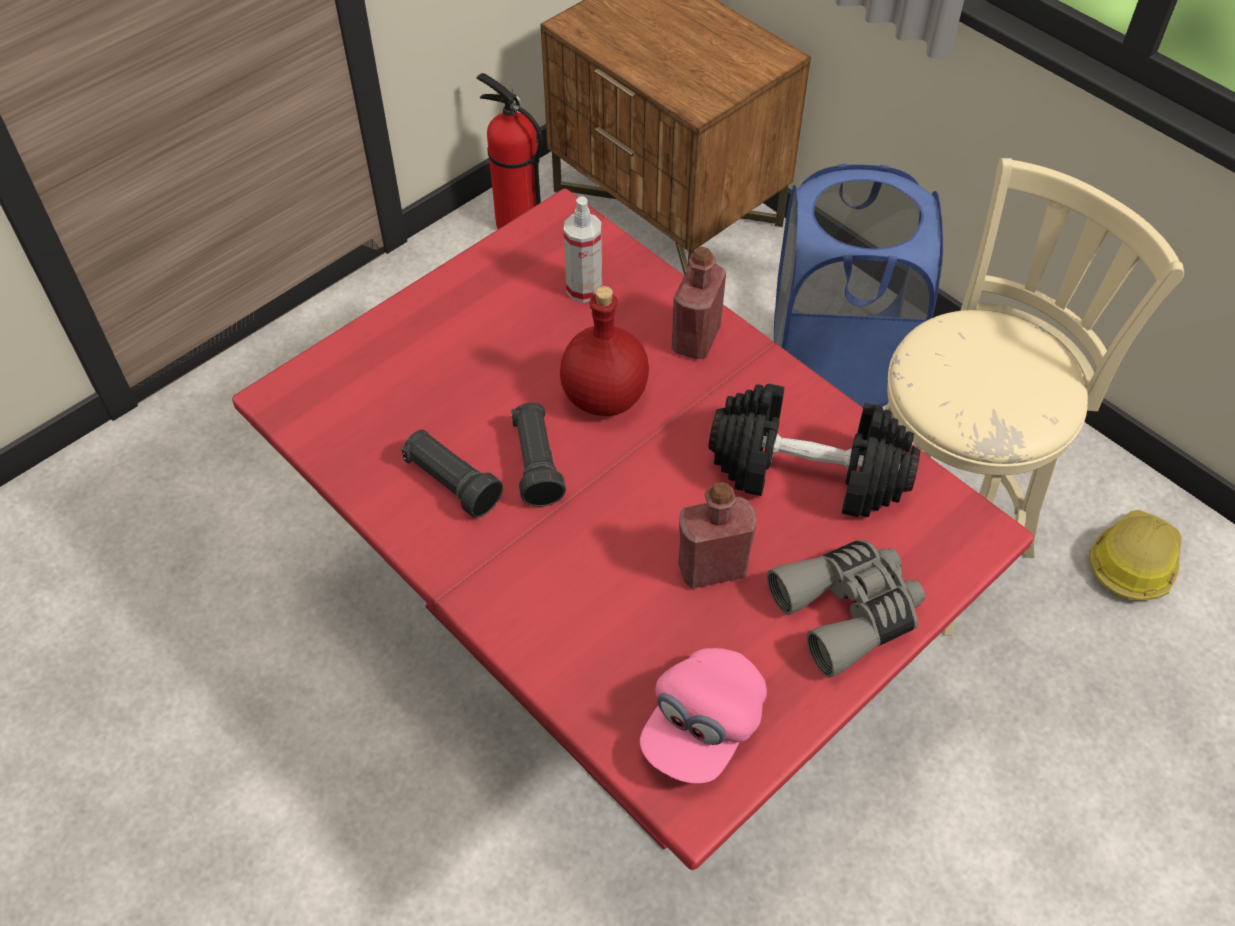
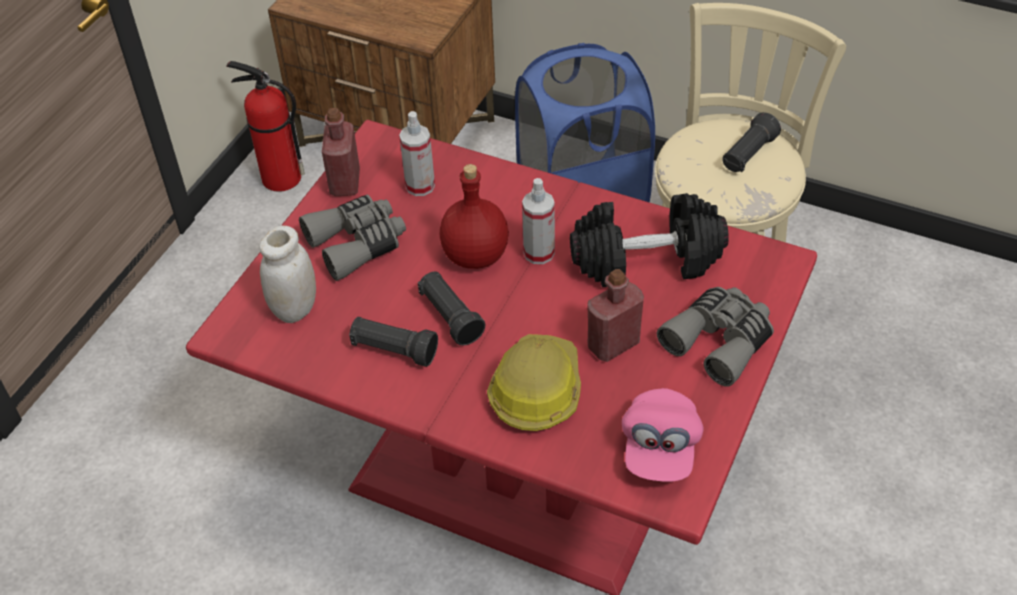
camera: 20 degrees left, 5 degrees down
(369, 394) = (295, 309): none -> white jar
(478, 337) = (357, 243): none -> grey binoculars
(681, 419) = (539, 253): none -> spray bottle
(696, 339) = (521, 195): red bottle -> red bottle (345, 183)
(1016, 373) = (748, 155): none -> black flashlight
(1133, 562) = (854, 281): hard hat -> hard hat (536, 390)

